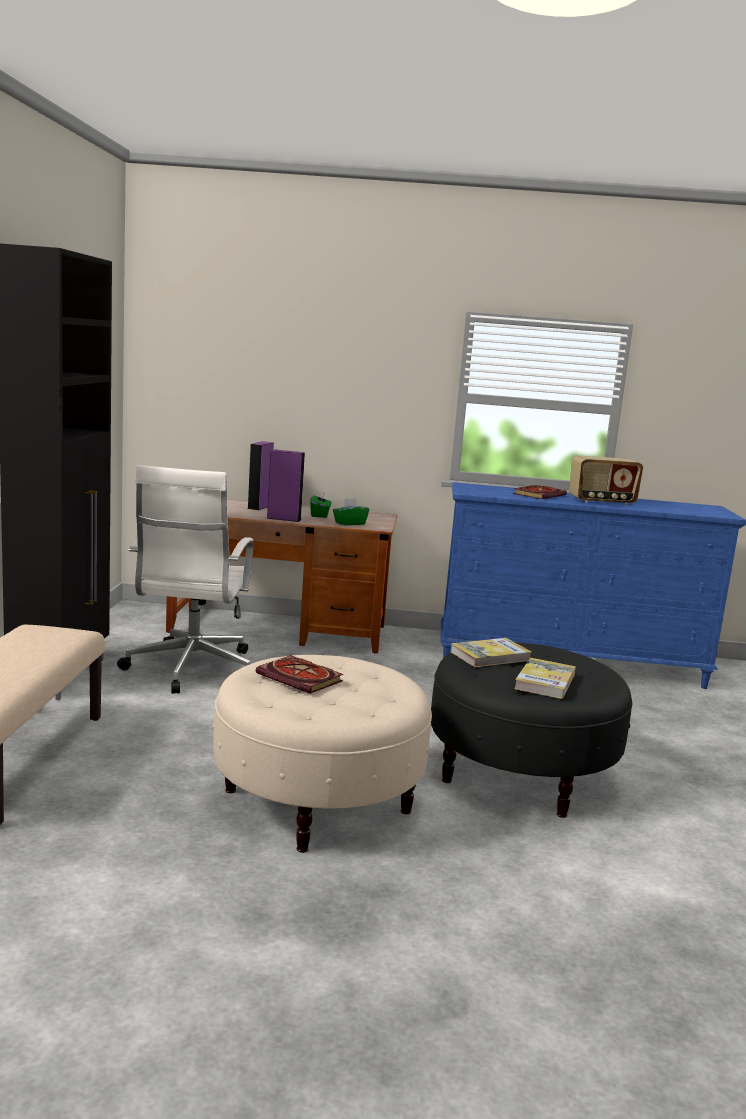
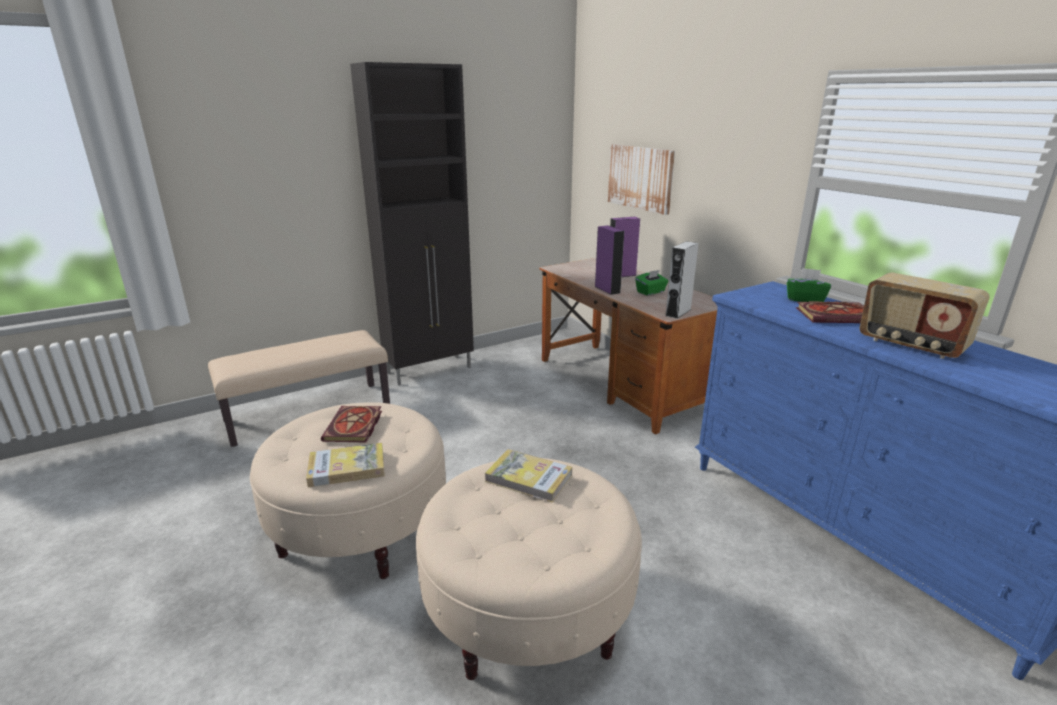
camera: 55 degrees right, 10 degrees up
(190, 669) = (499, 393): white office chair -> none
(252, 400) = (640, 178): none -> picture
(349, 523) = (652, 305): green tissue box -> green tissue box (805, 299)
(379, 525) = (678, 312): none -> grey speaker
(520, 774) = (528, 610): black ottoman -> beige ottoman
(545, 682) = (499, 531): book -> book (347, 468)

